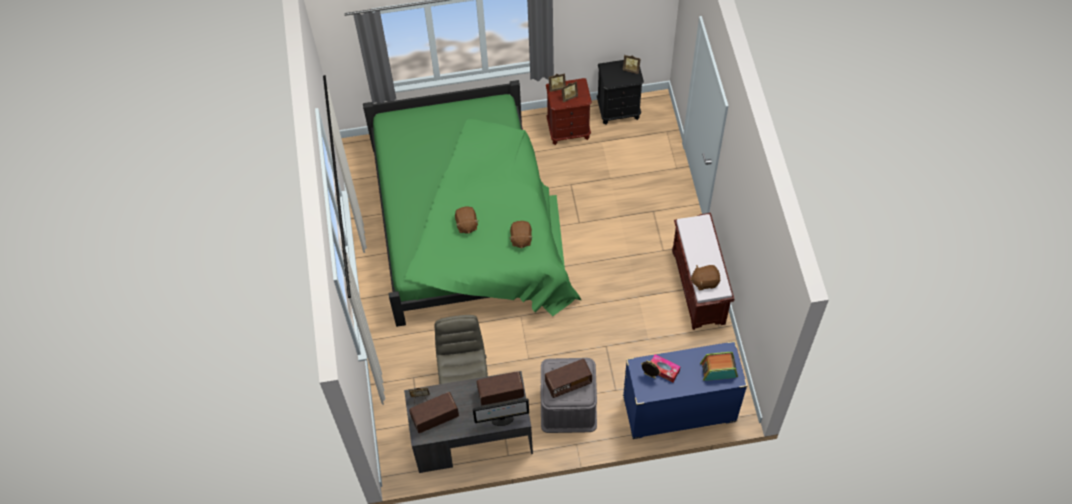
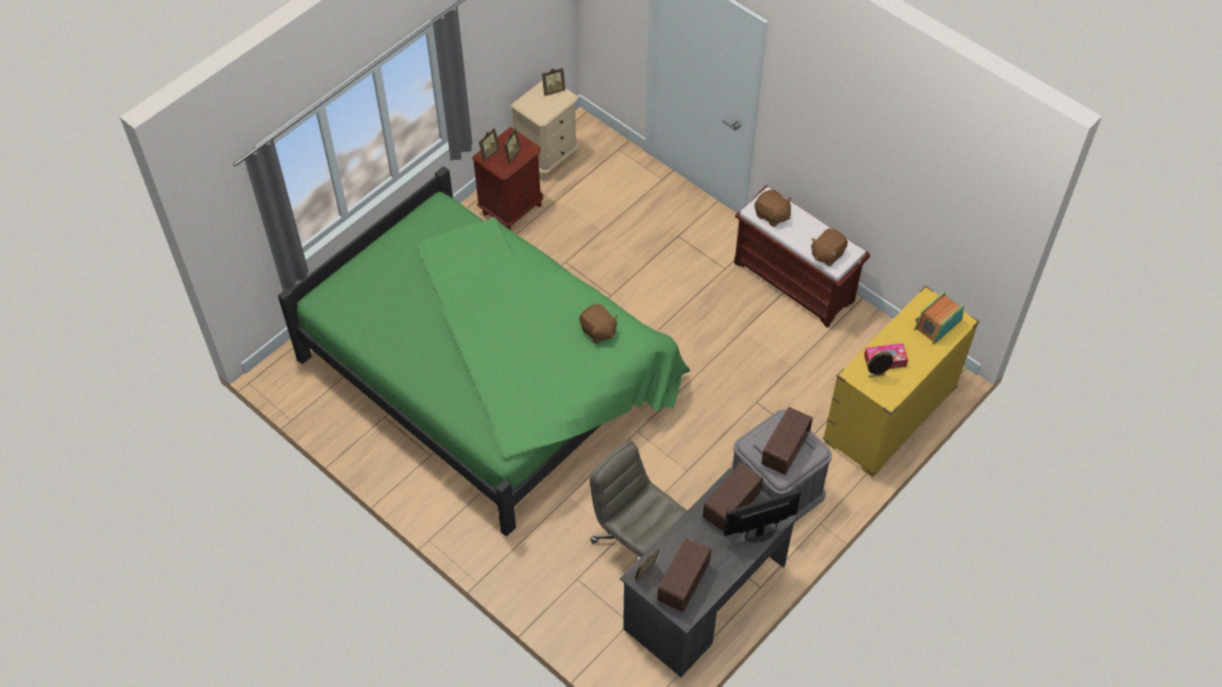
camera: 40 degrees left, 5 degrees down
(466, 225) = (522, 354): brown plush toy -> brown plush toy (771, 215)
(502, 420) = (759, 533): monitor -> monitor turned 150 degrees counterclockwise
(618, 111) = (548, 157): black nightstand -> beige nightstand
(678, 410) = (889, 416): blue dresser -> yellow dresser

